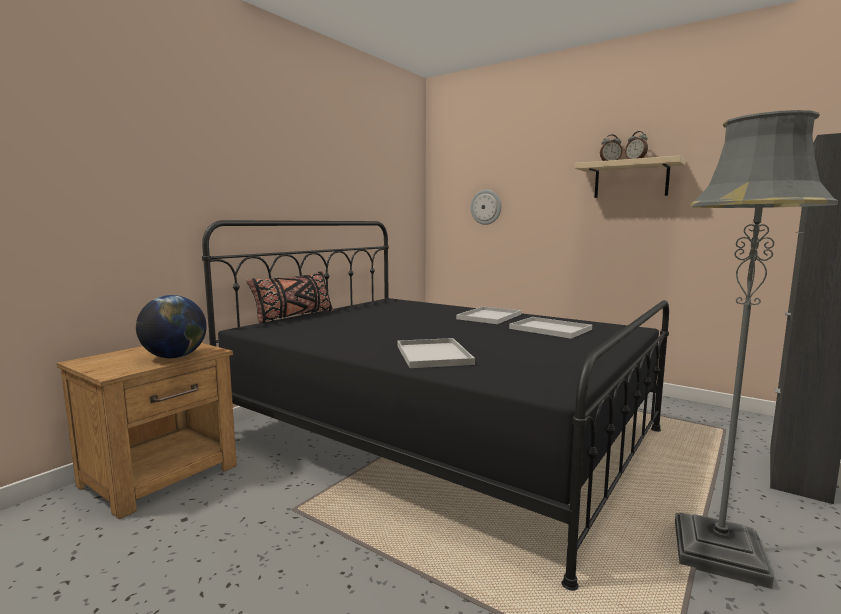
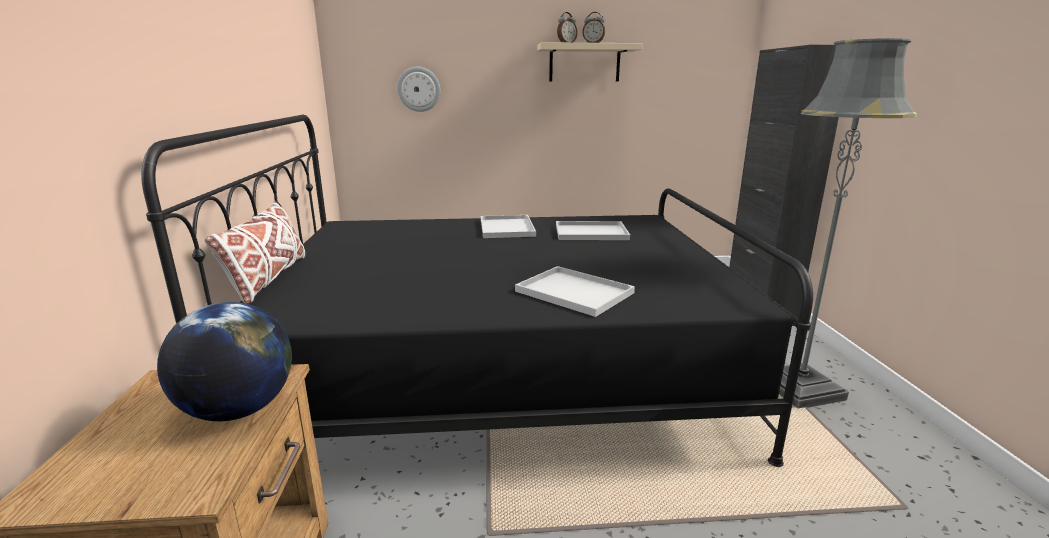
camera: 40 degrees left, 10 degrees up
(294, 316) = (268, 279): black pillow -> white pillow

